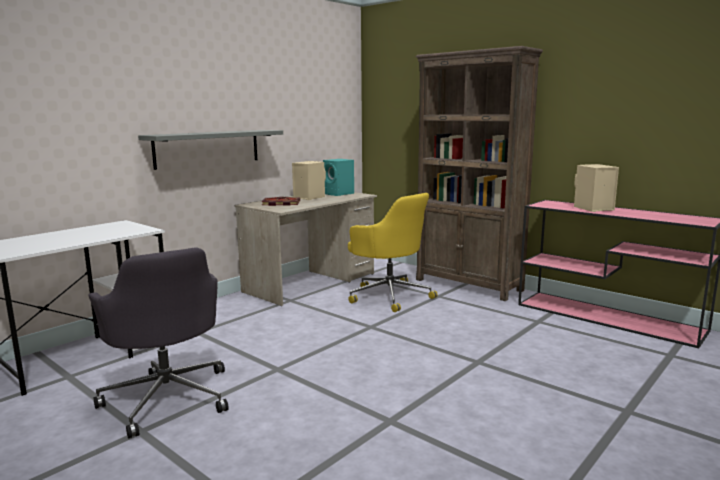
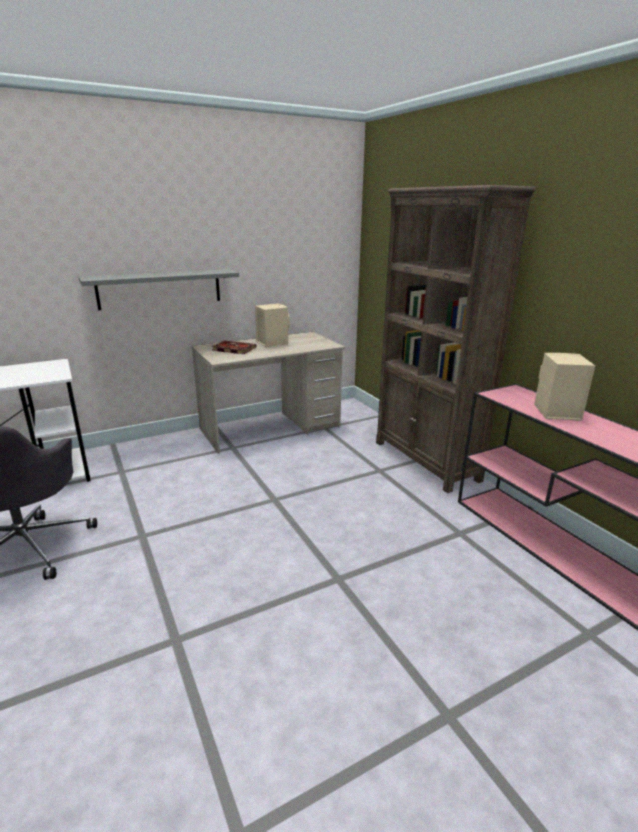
camera: 20 degrees right, 10 degrees up
(339, 194) = (309, 340): turquoise speaker -> none
(389, 295) = (330, 460): yellow office chair -> none

